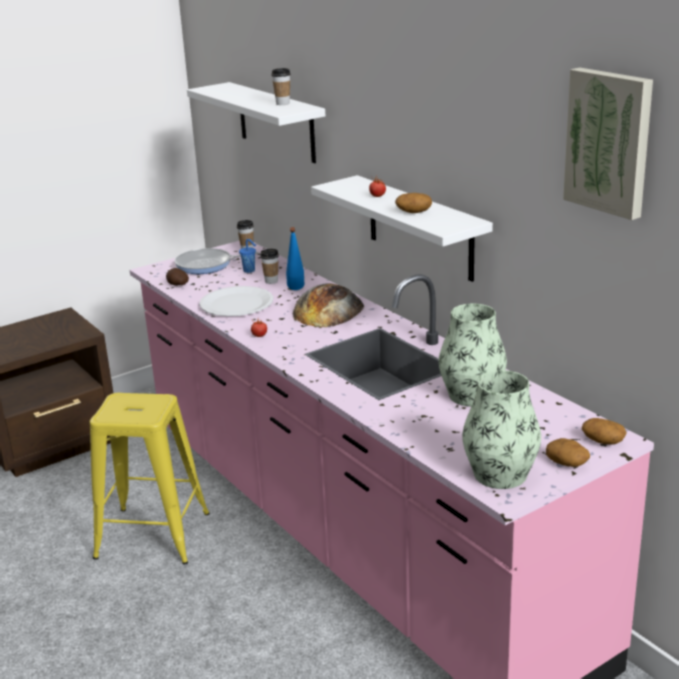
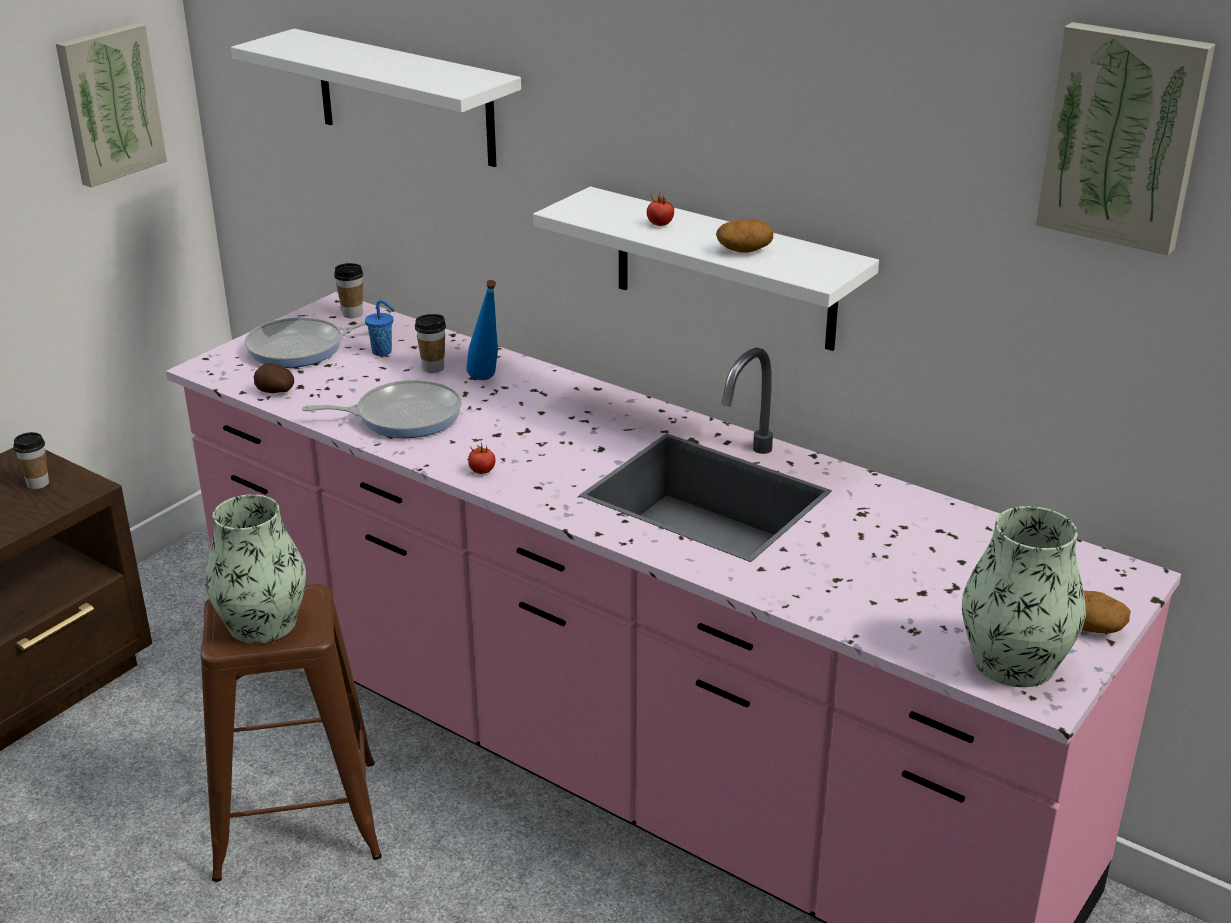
camera: 20 degrees left, 5 degrees up
(135, 122) = (109, 103): none -> picture
(153, 535) = (297, 819): yellow stool -> brown stool
(236, 304) = (402, 416): white plate -> frying pan
(283, 103) = (439, 70): cup -> cup (38, 483)
(328, 310) = (562, 410): bread -> none
(472, 395) = (883, 533): vase -> vase (262, 623)
(602, 441) = (1114, 582): potato -> none

